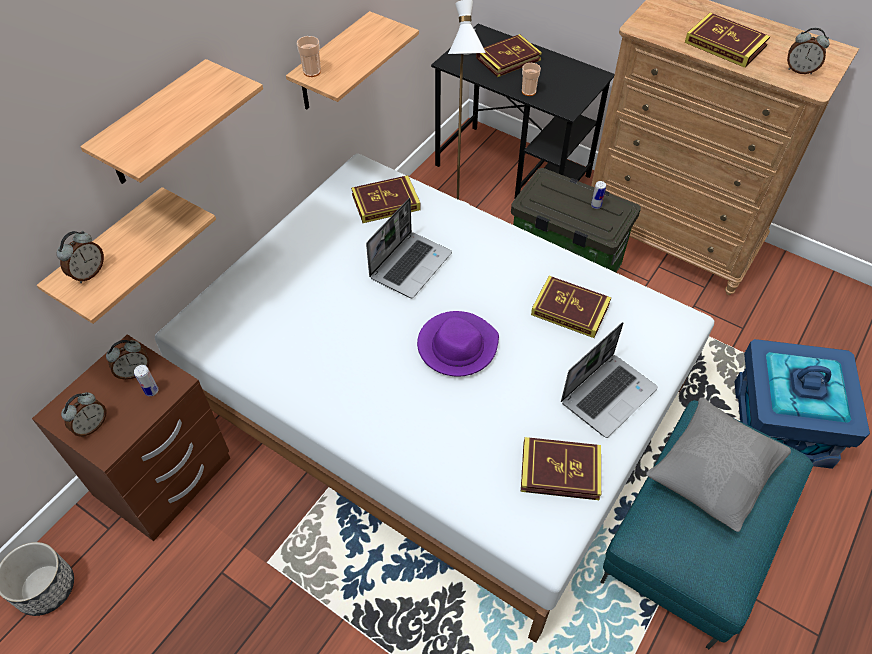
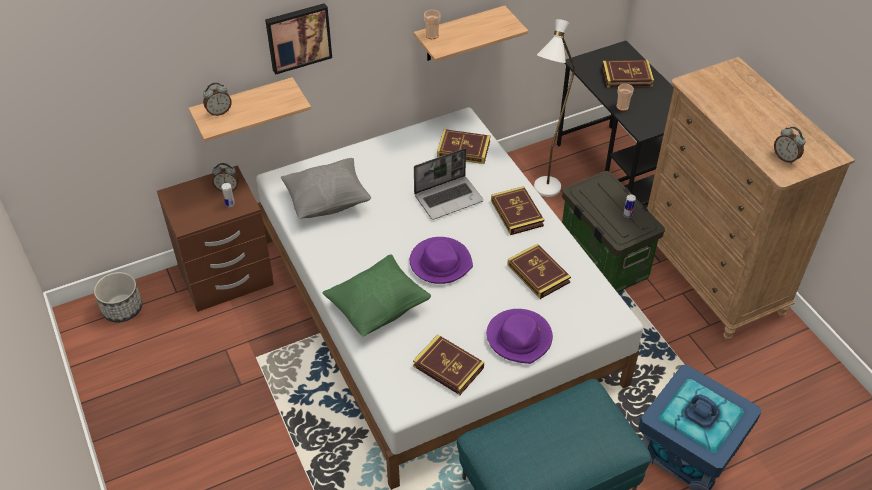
camera: 30 degrees right, 5 degrees down
(91, 426) = (185, 209): alarm clock -> none
(155, 126) = (298, 37): shelf -> picture
(427, 437) = (378, 308): none -> green pillow
(608, 394) = (519, 338): laptop -> purple hat
(711, 475) = (559, 424): grey pillow -> grey pillow (328, 201)
(725, 44) = (744, 118): book -> book (517, 213)

